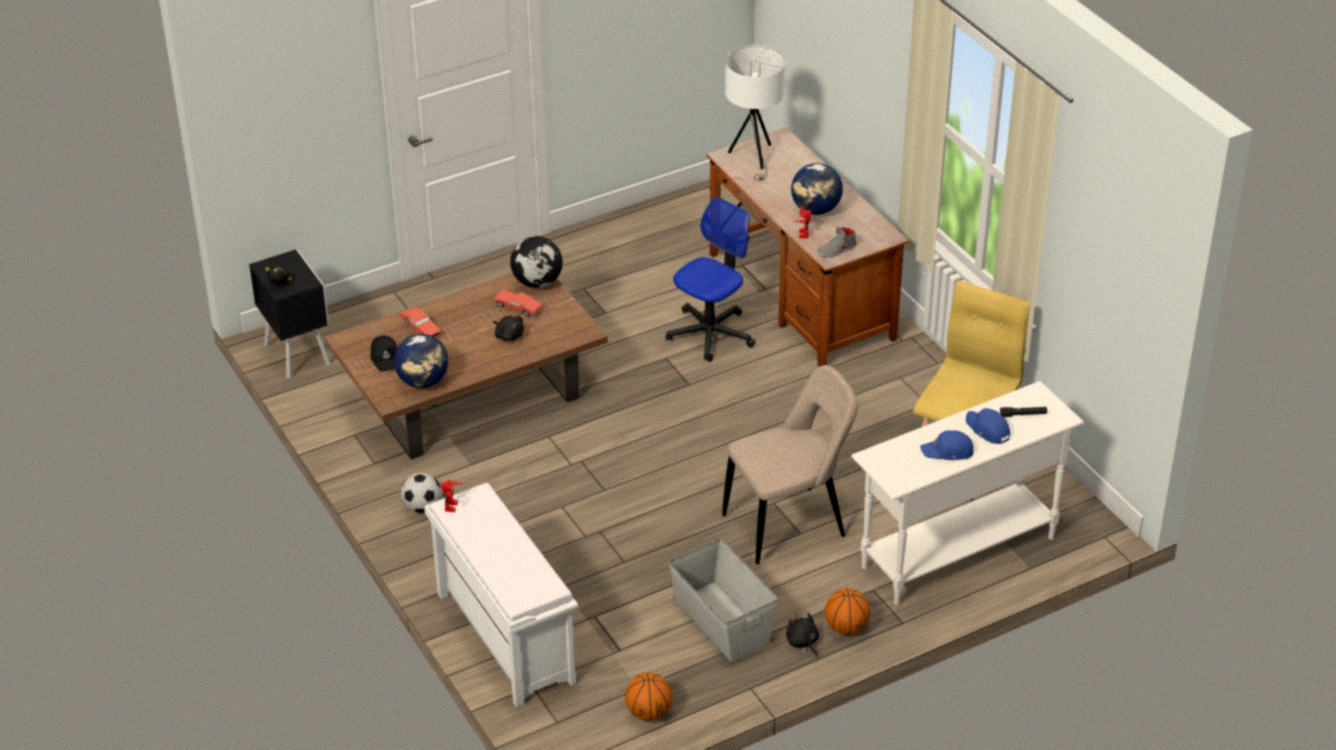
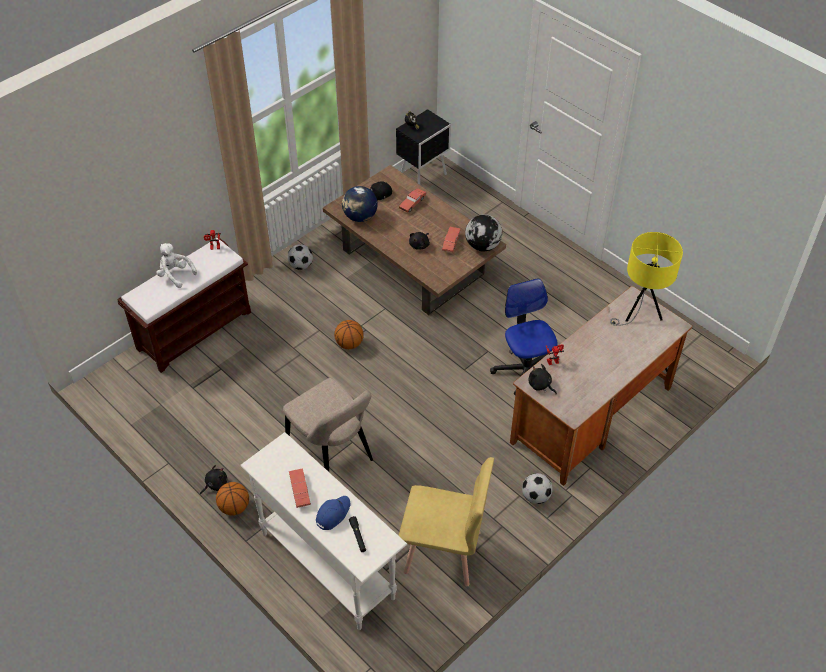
camera: 75 degrees right, 10 degrees up
(491, 554) = (175, 275): none -> white plush toy
(503, 637) = (195, 329): white bench -> brown bench
(648, 713) = (139, 414): basketball -> basketball (349, 344)
(710, 333) = (525, 370): office chair -> office chair turned 135 degrees counterclockwise
(722, 621) = (228, 435): grey storage box -> none
(753, 158) = (639, 314): white table lamp -> yellow table lamp
(816, 210) = (588, 363): globe -> none
(837, 250) = (540, 385): grey shoe -> black plush toy
(905, 365) = (536, 496): none -> football
(948, 451) = (300, 491): blue cap -> red toy car

